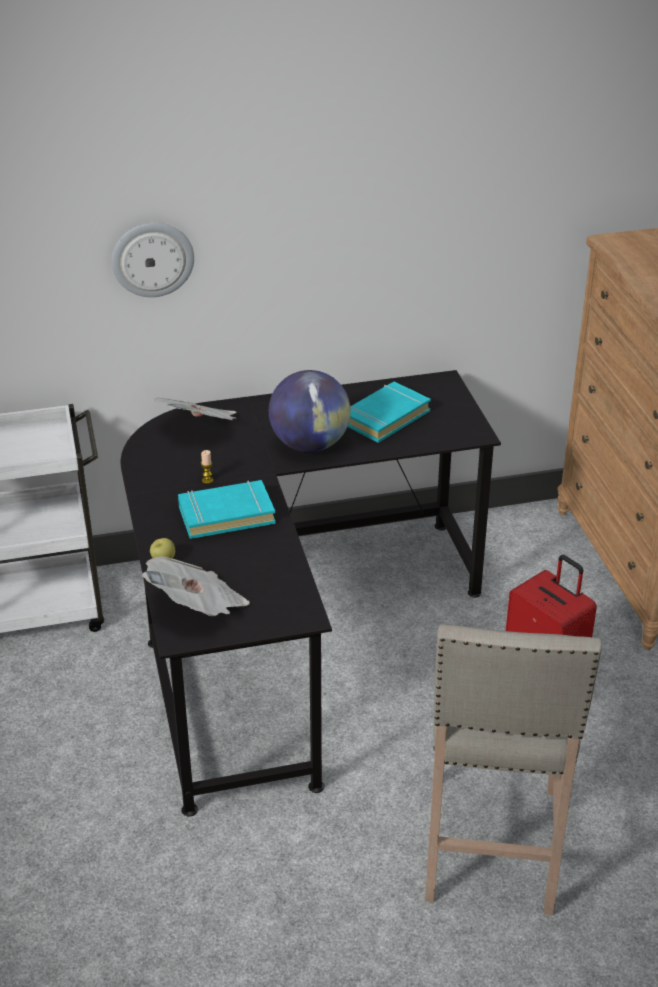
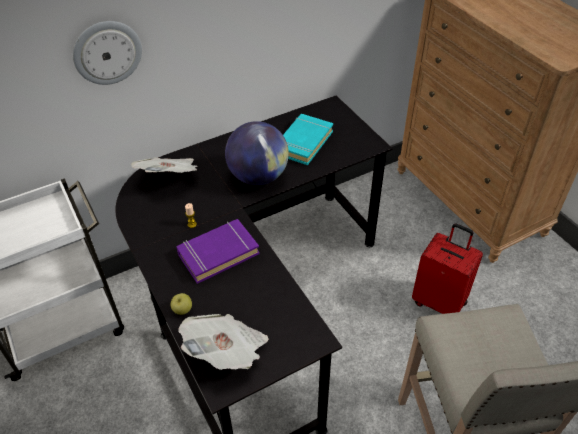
camera: 15 degrees left, 10 degrees up
(226, 515) = (218, 254): turquoise book -> purple book

